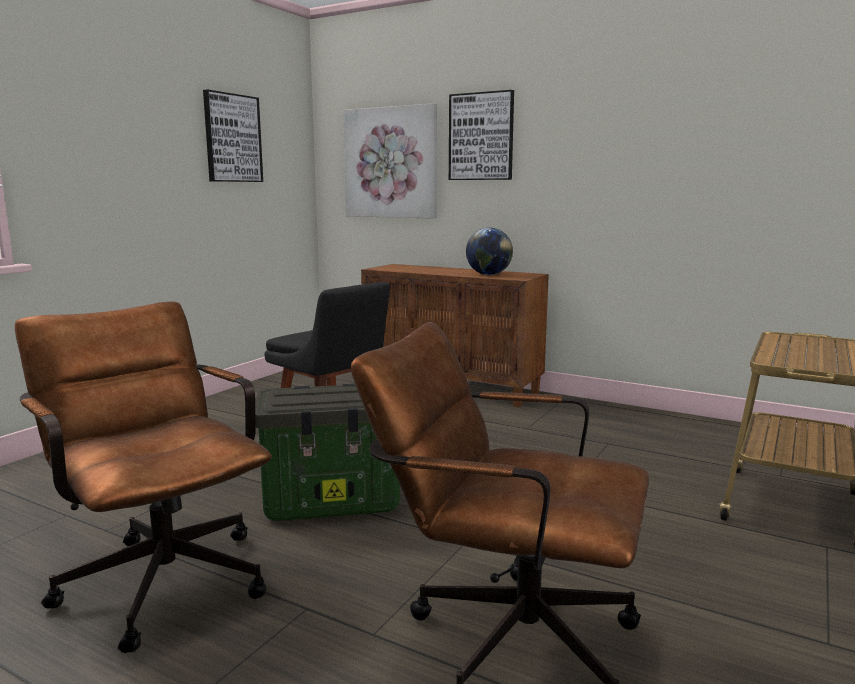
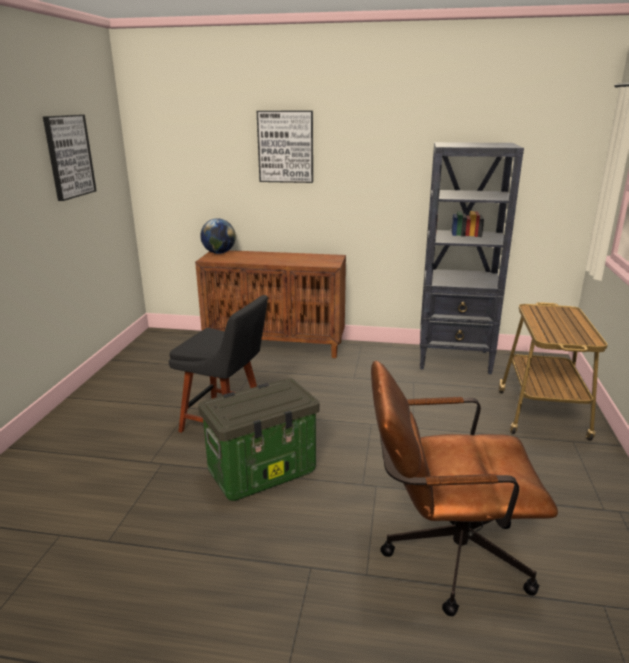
camera: 20 degrees left, 10 degrees up
(160, 574) = (185, 569): brown office chair -> none
(390, 163) = (203, 165): picture -> none
(488, 274) = (304, 261): globe -> globe (219, 253)
(688, 429) = (455, 360): none -> black bookcase

